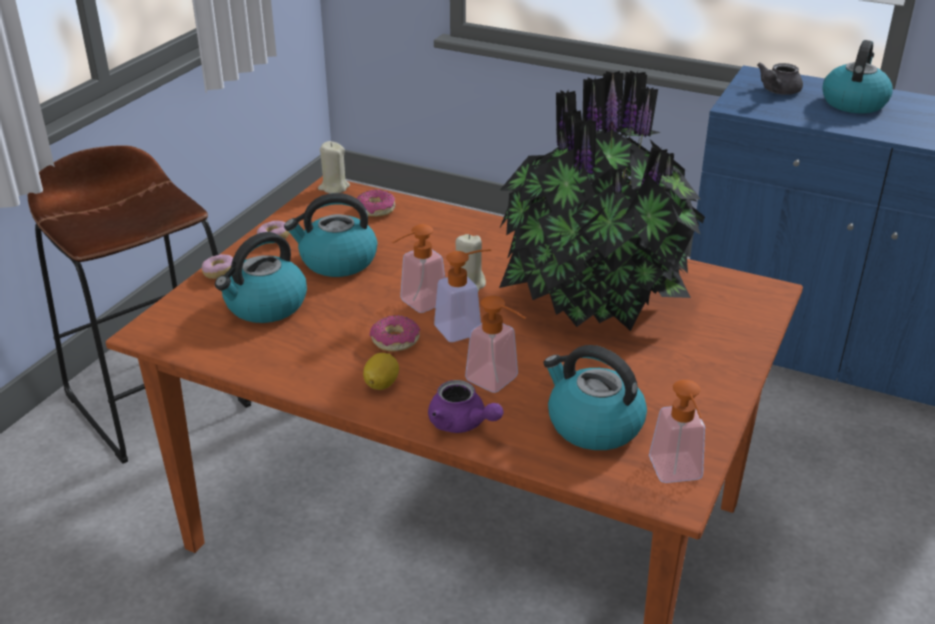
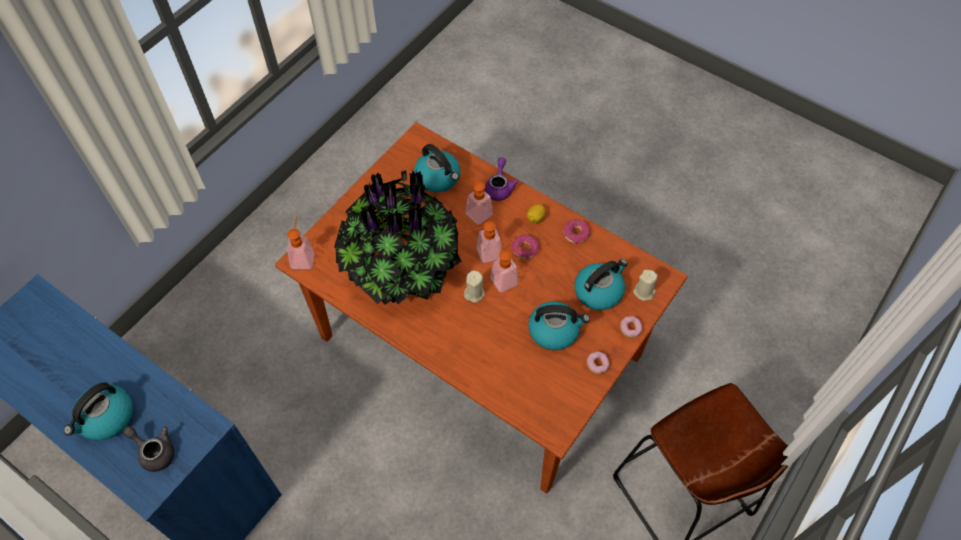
camera: 170 degrees left, 25 degrees up
(334, 187) = (553, 432): beige candle -> beige candle (644, 292)
(375, 210) = (524, 392): donut -> donut (576, 234)
(462, 424) = (499, 187): purple teapot -> purple teapot turned 45 degrees clockwise
(678, 475) = (412, 146): soap dispenser -> soap dispenser (303, 256)
(777, 91) = (154, 451): grey teapot -> grey teapot turned 105 degrees counterclockwise

